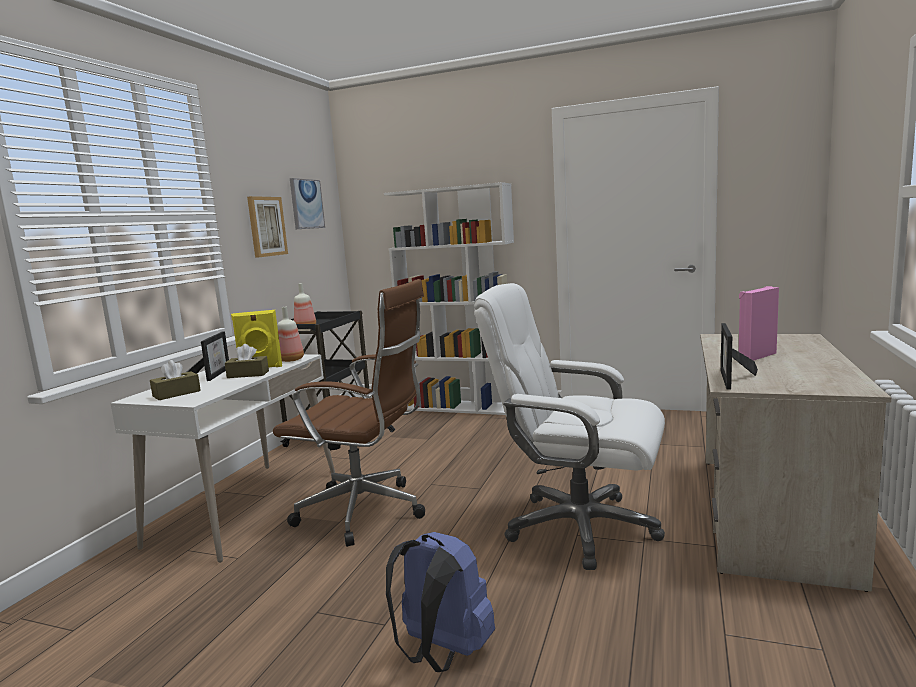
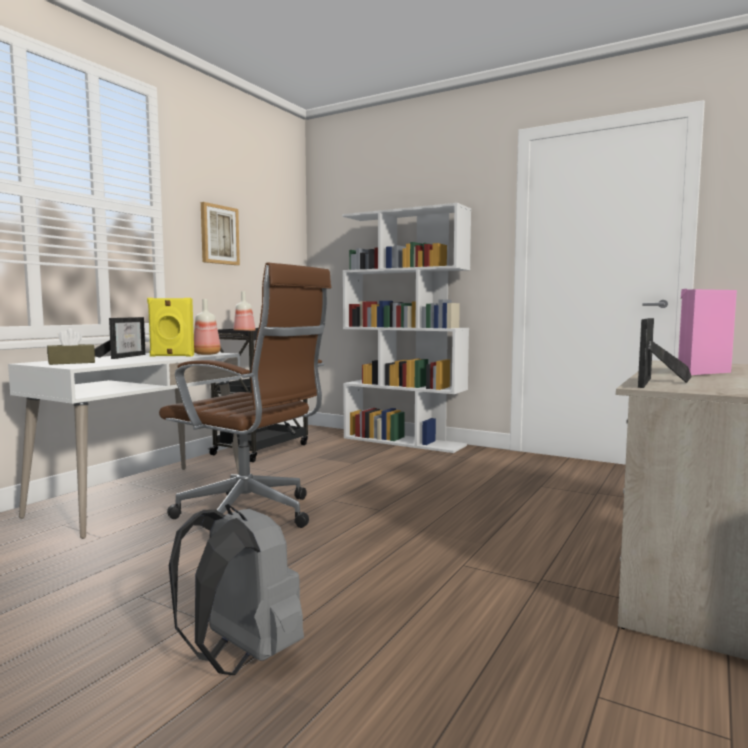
camera: 10 degrees right, 5 degrees down
(248, 374) = (153, 358): brown tissue box -> none
(306, 204) = (267, 222): picture -> none
(442, 653) = (241, 656): blue backpack -> grey backpack
(579, 527) = (469, 558): white office chair -> none

